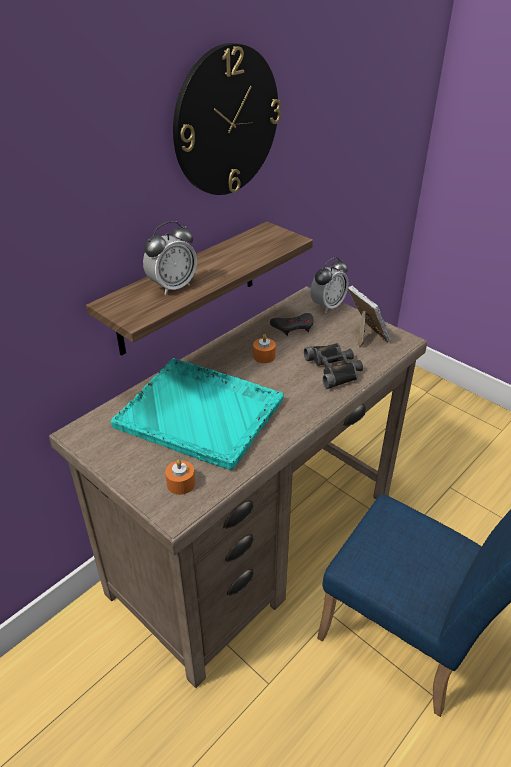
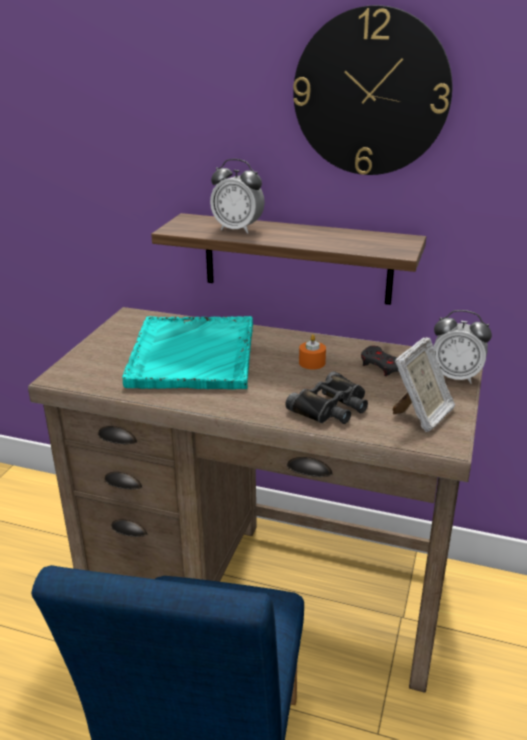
camera: 65 degrees right, 10 degrees down
(181, 483) = (95, 370): orange candle -> none

